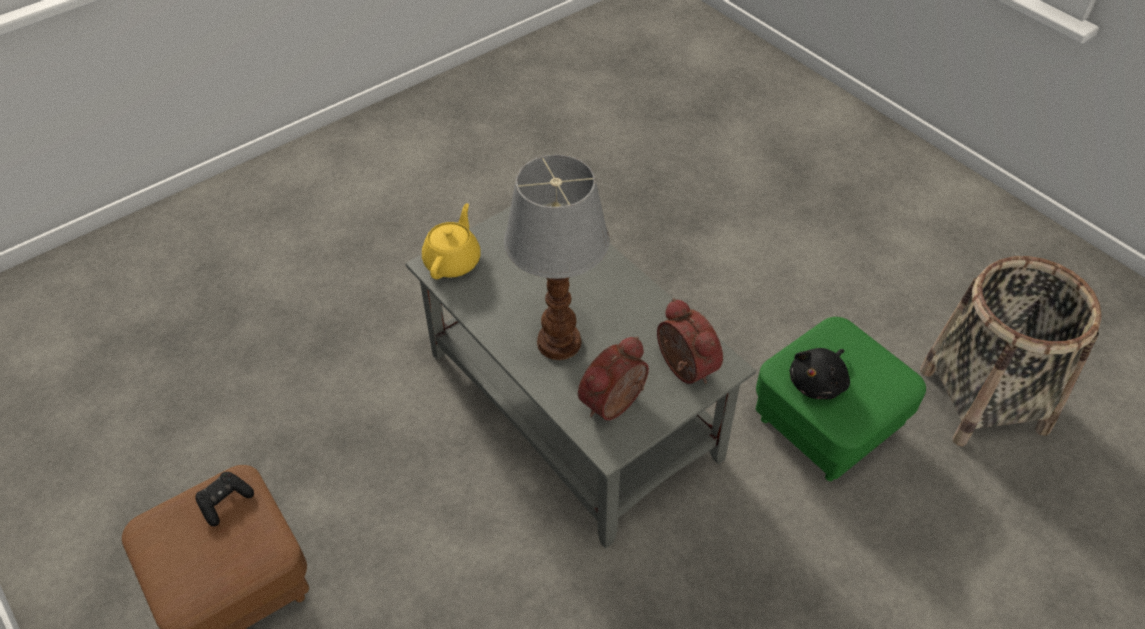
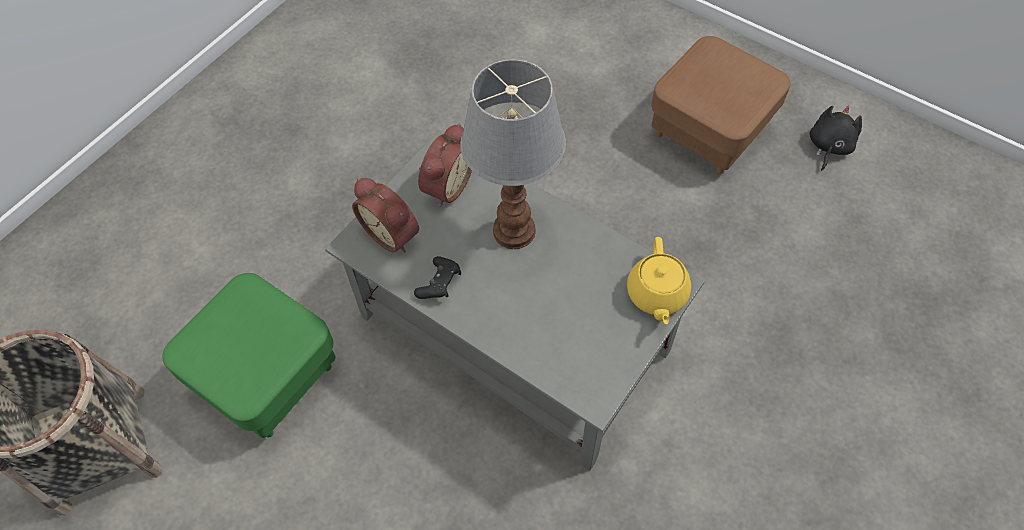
camera: 165 degrees right, 10 degrees up
(225, 502) = (731, 106): black game controller -> black game controller (439, 284)
(818, 383) = (269, 325): black plush toy -> black plush toy (828, 146)

